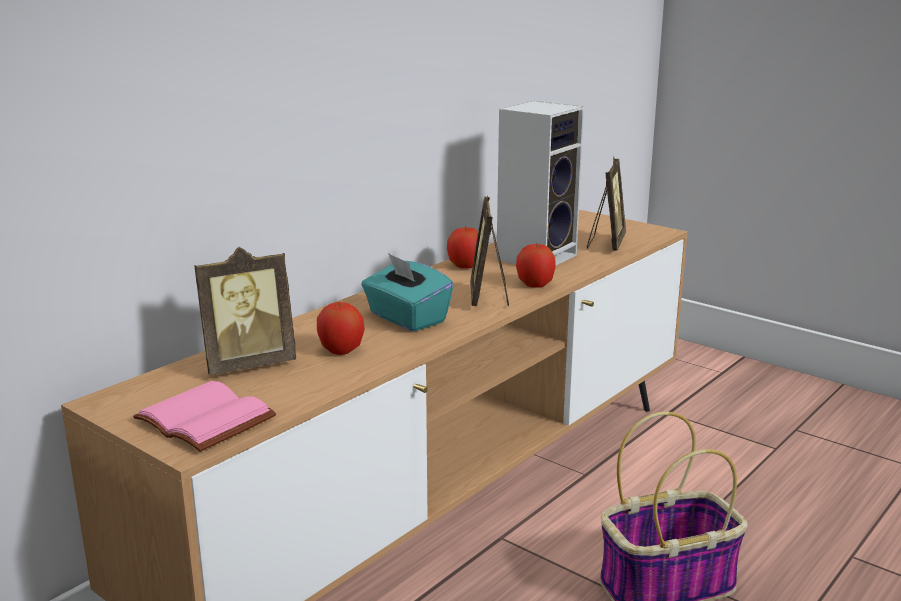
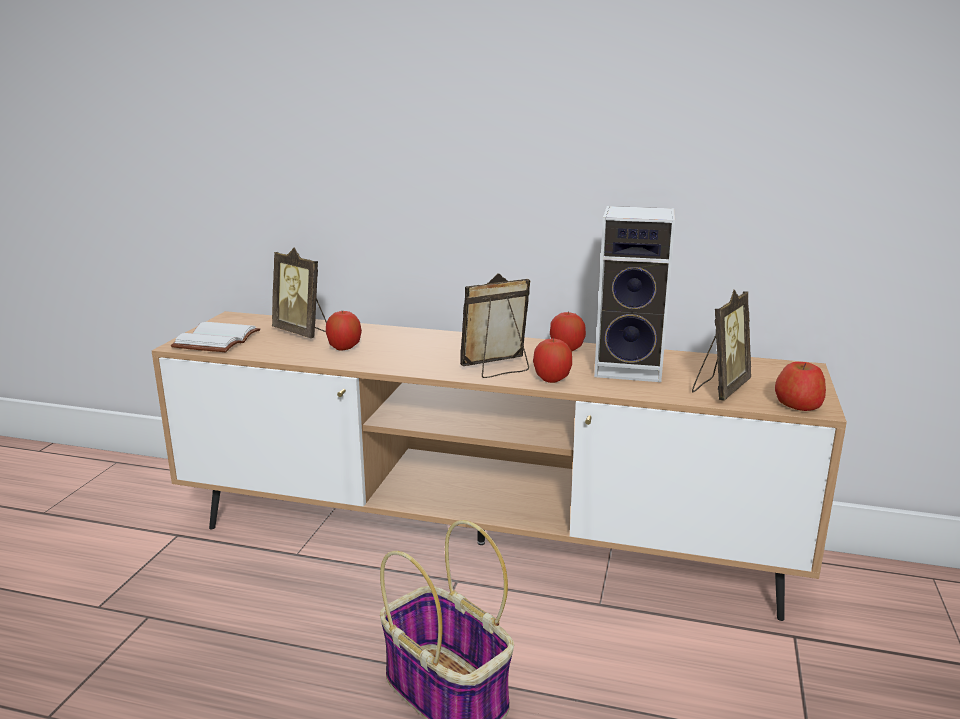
camera: 65 degrees right, 0 degrees up
(209, 419) = (218, 341): pink book -> white book
(406, 318) = (421, 353): turquoise tissue box -> none
(605, 244) = (719, 389): picture frame -> picture frame turned 45 degrees counterclockwise
(653, 234) = (798, 405): none -> apple

